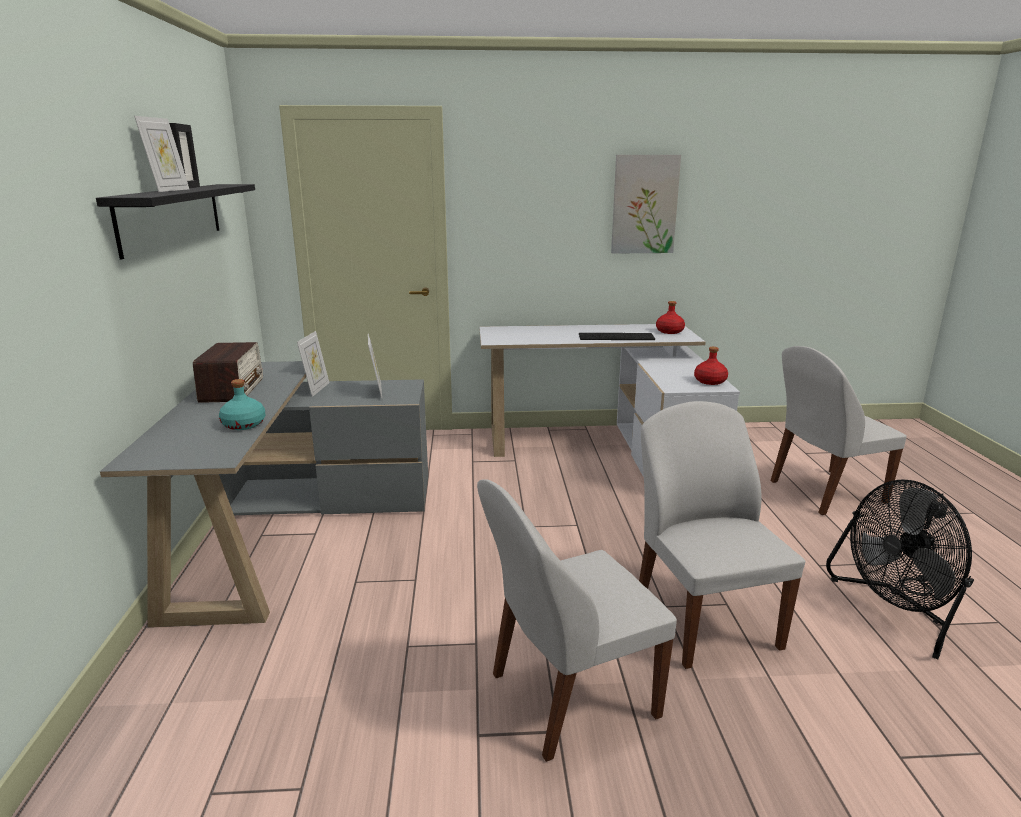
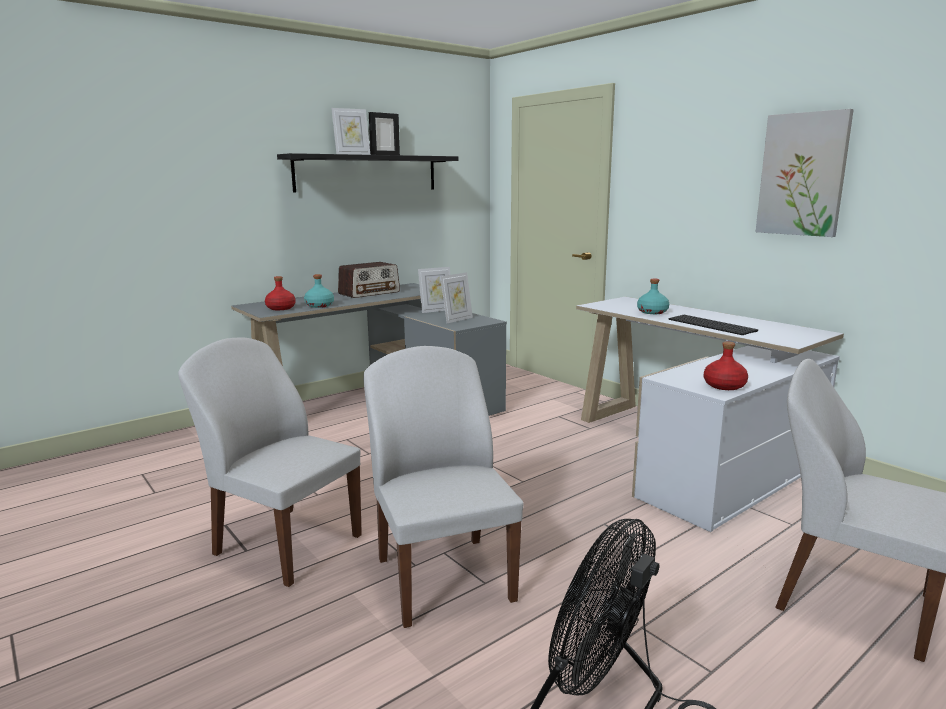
camera: 55 degrees right, 5 degrees down
(550, 336) = (652, 312): none -> turquoise bottle
(670, 331) = (792, 334): red bottle -> red bottle (280, 308)
(704, 620) = (443, 577): white chair -> white chair turned 60 degrees counterclockwise

